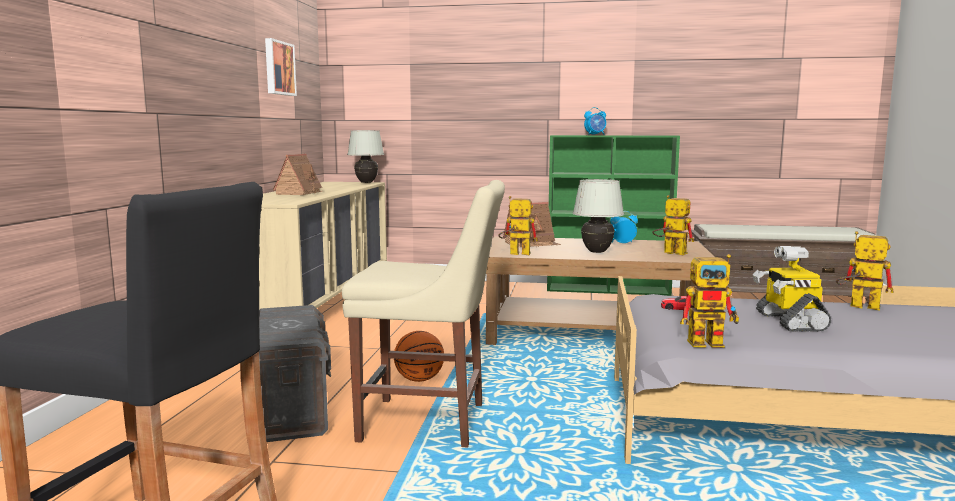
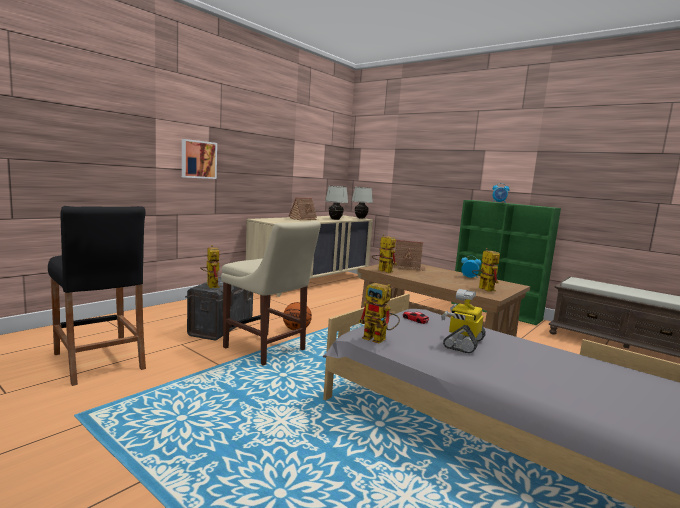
camera: 30 degrees right, 0 degrees up
(278, 68) = (311, 149): picture -> picture (198, 159)
(597, 252) = (435, 279): white table lamp -> white table lamp (335, 219)
(857, 306) = (546, 349): toy robot -> toy robot (210, 285)

